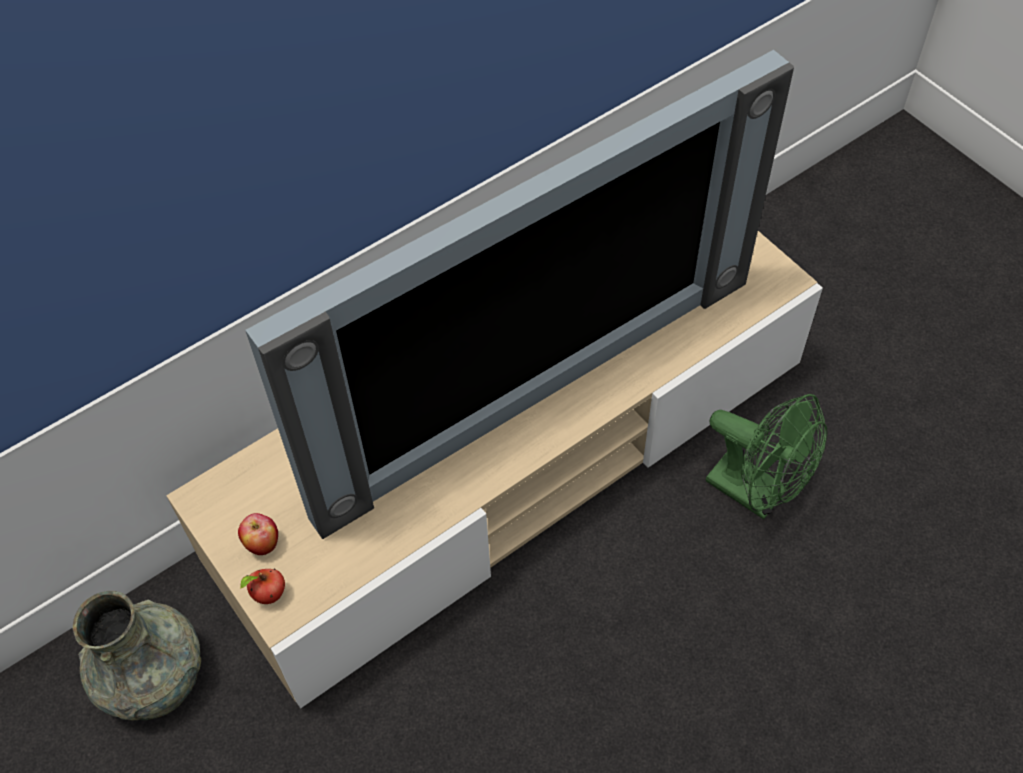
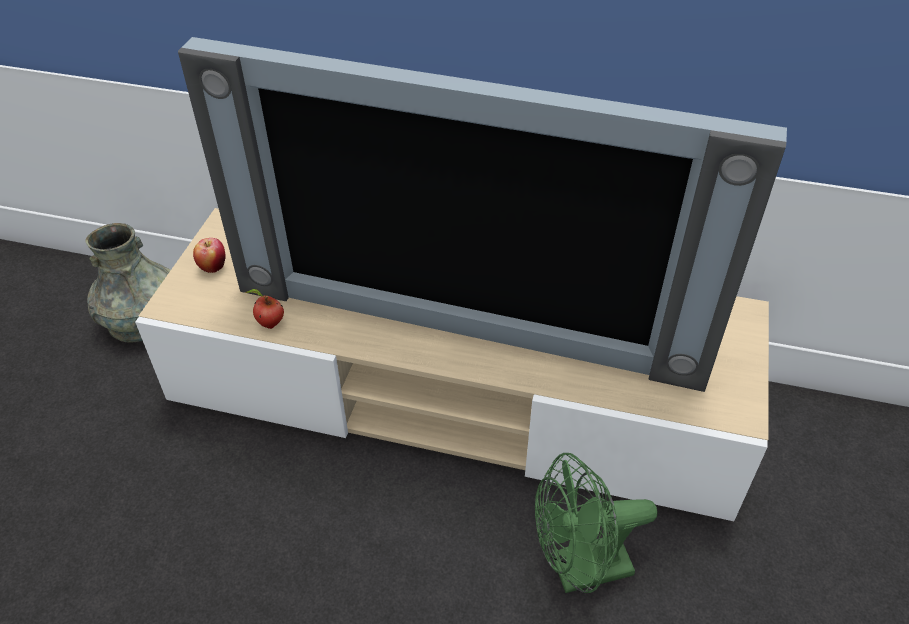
camera: 50 degrees right, 10 degrees down
(268, 596) = (176, 292): apple -> apple (269, 324)
(756, 493) = (579, 570): green fan -> green fan turned 75 degrees clockwise

